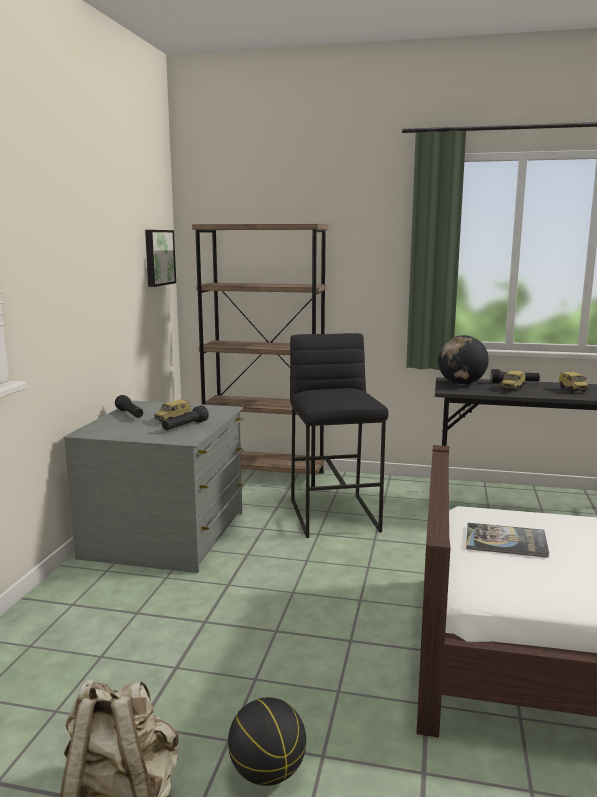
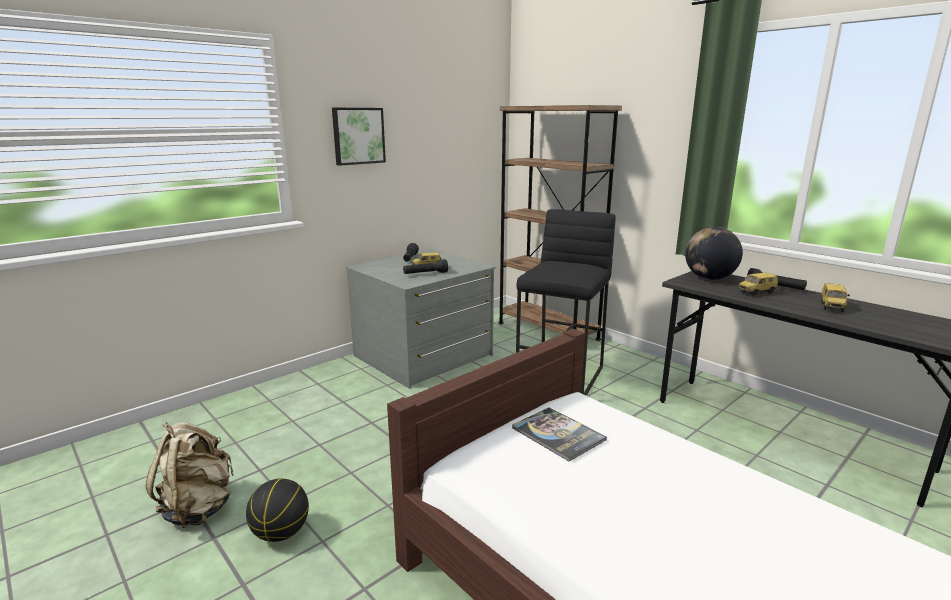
camera: 35 degrees right, 5 degrees up
(158, 257) = (482, 134): picture -> picture (358, 136)

